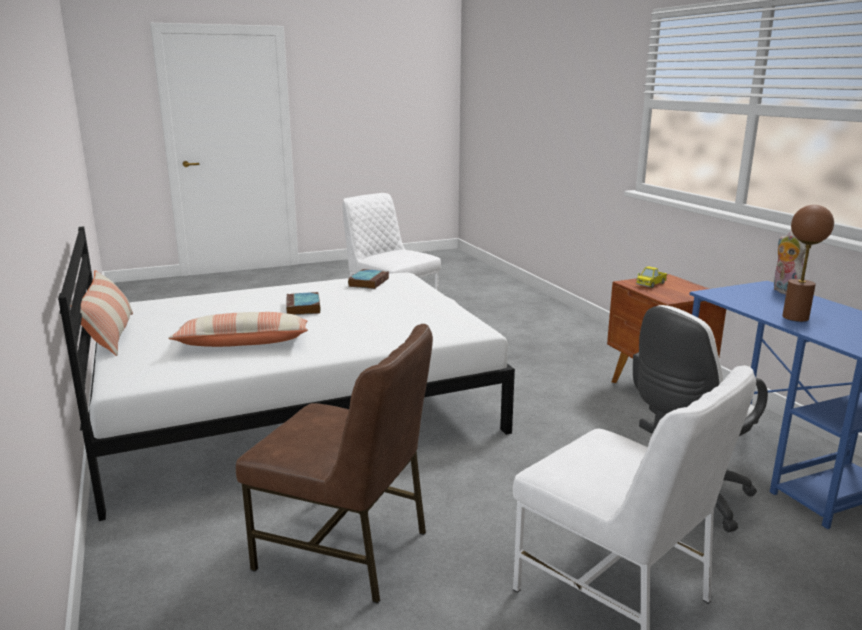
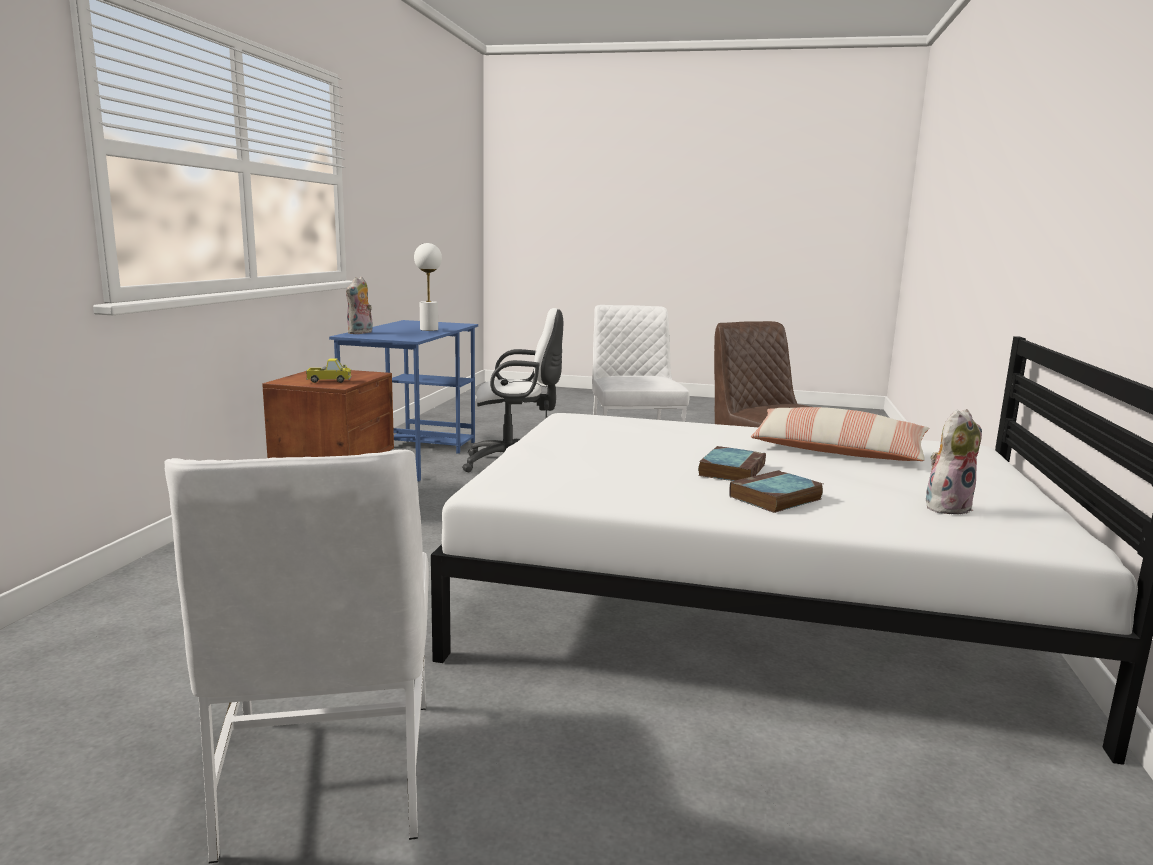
camera: 145 degrees left, 5 degrees down
(110, 334) = (1037, 495): pillow -> none
(176, 310) = (946, 506): none -> plush toy
(368, 282) = (571, 488): book -> book (775, 498)
(795, 317) = (429, 329): brown table lamp -> white table lamp

